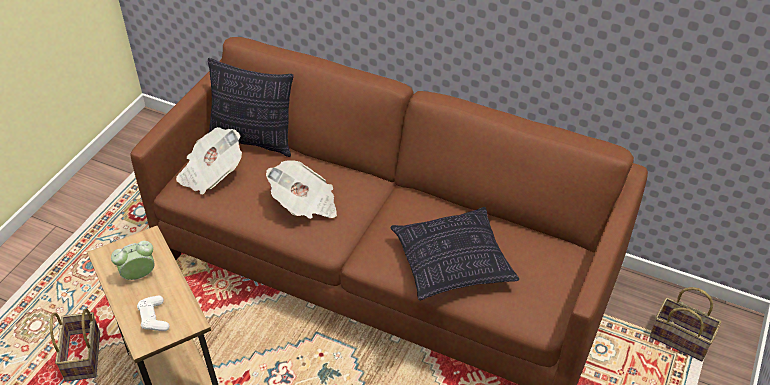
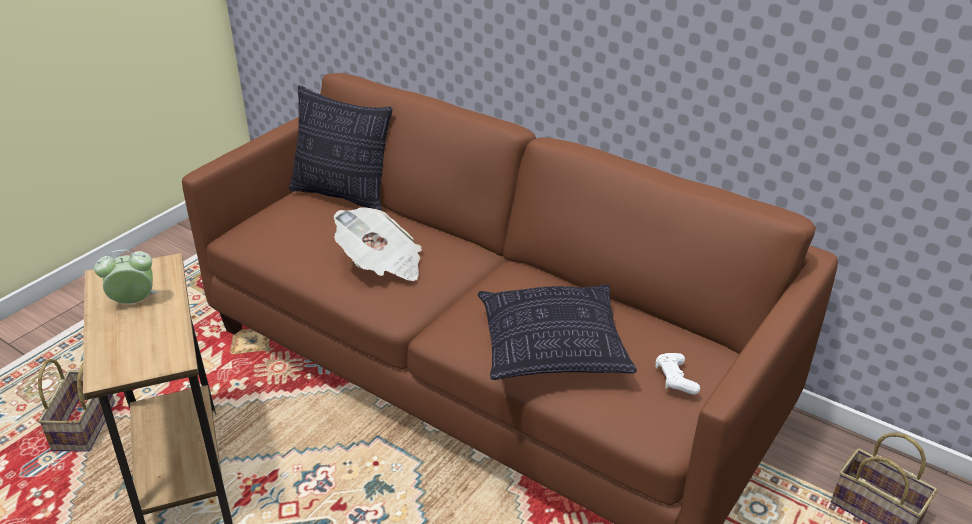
camera: 10 degrees right, 10 degrees down
(154, 318) = (130, 350): white game controller -> white game controller (675, 379)
(211, 173) = (280, 222): newspaper -> none

